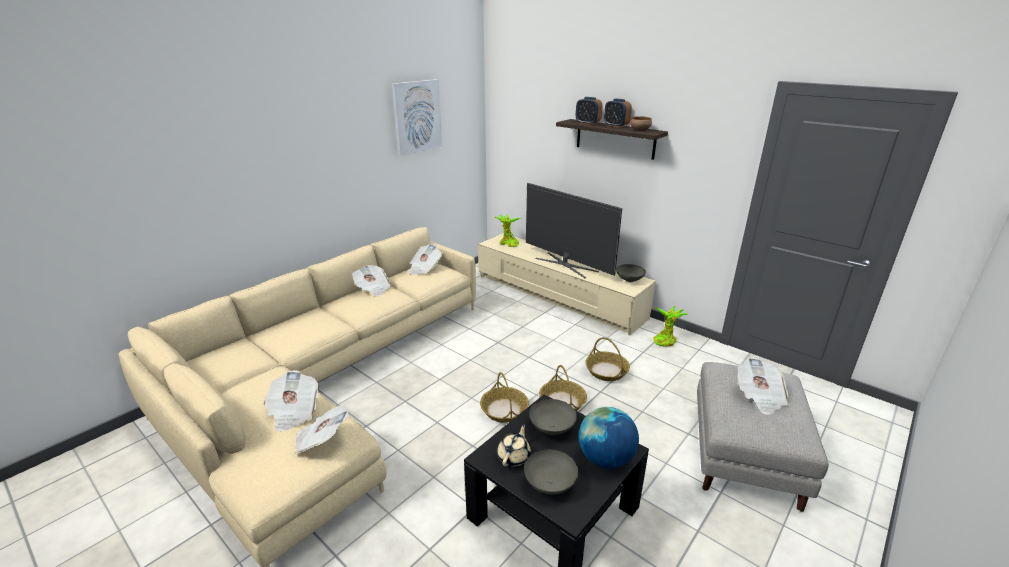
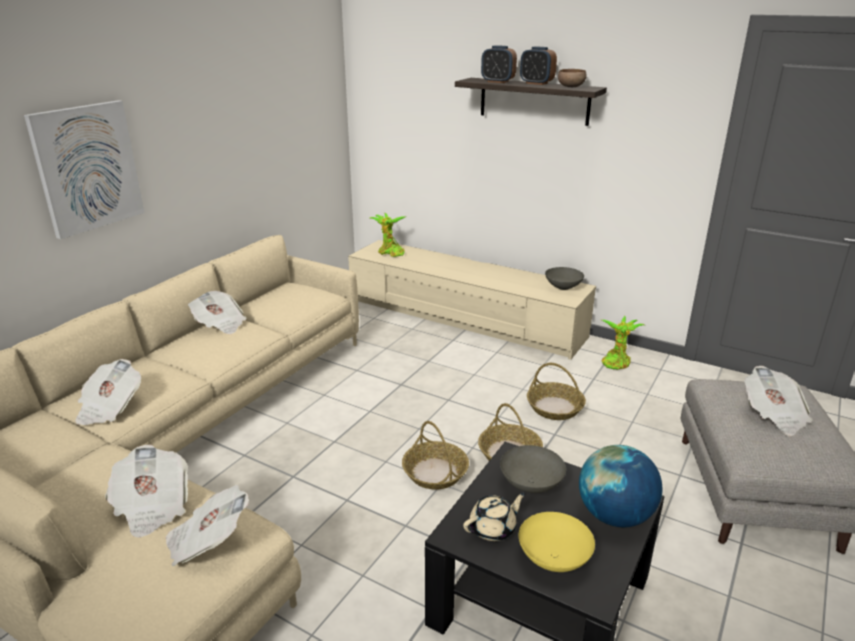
camera: 10 degrees left, 0 degrees up
(417, 116) = (259, 79): picture -> picture (87, 168)
(424, 268) = (285, 292): newspaper -> newspaper (109, 408)
(514, 456) = (493, 528): beige teapot -> beige teapot turned 45 degrees clockwise
(549, 484) = (553, 559): grey bowl -> yellow bowl
(566, 265) = (476, 274): television -> none

